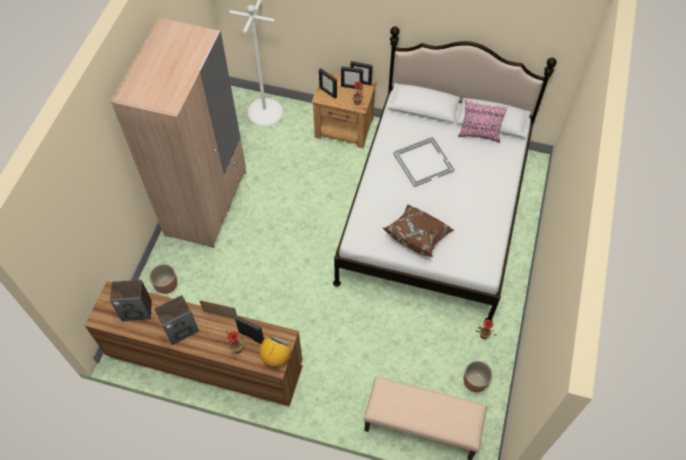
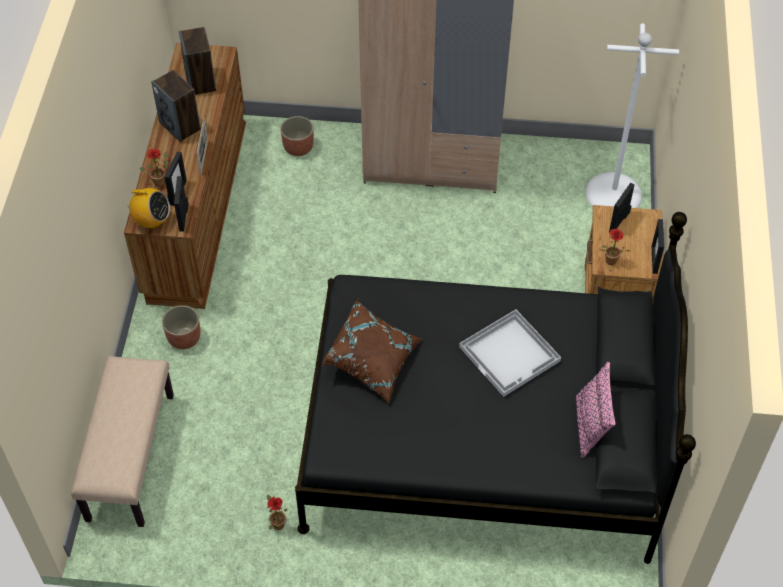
camera: 80 degrees right, 5 degrees down
(351, 86) = (641, 249): picture frame -> picture frame (184, 217)
(434, 214) = (481, 437): white bed -> black bed
(475, 381) = (202, 518): planter -> planter (184, 338)

